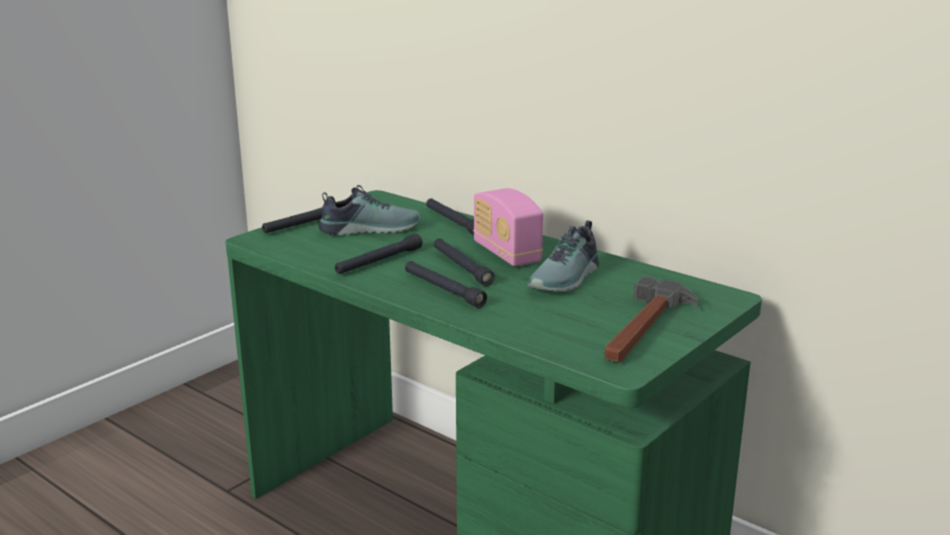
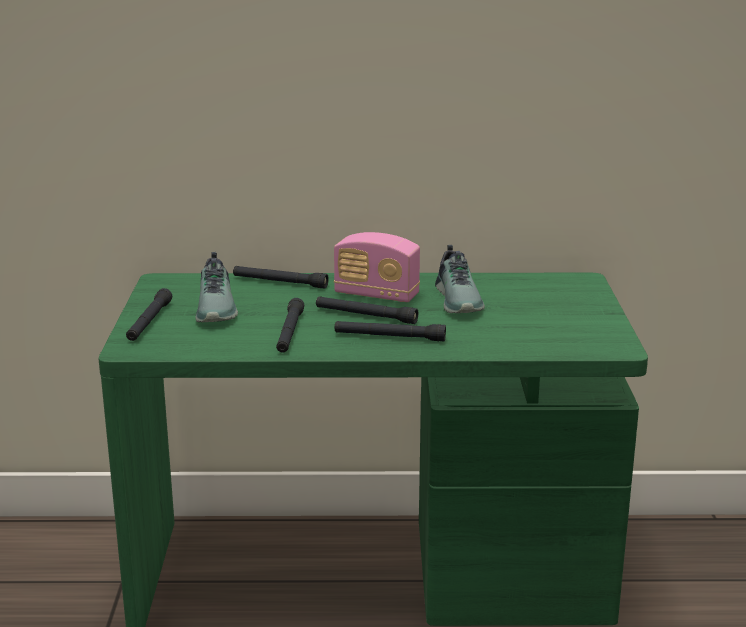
camera: 40 degrees left, 0 degrees up
(369, 228) = (218, 309): shoe -> shoe turned 135 degrees clockwise
(644, 328) = (576, 317): hammer -> none

